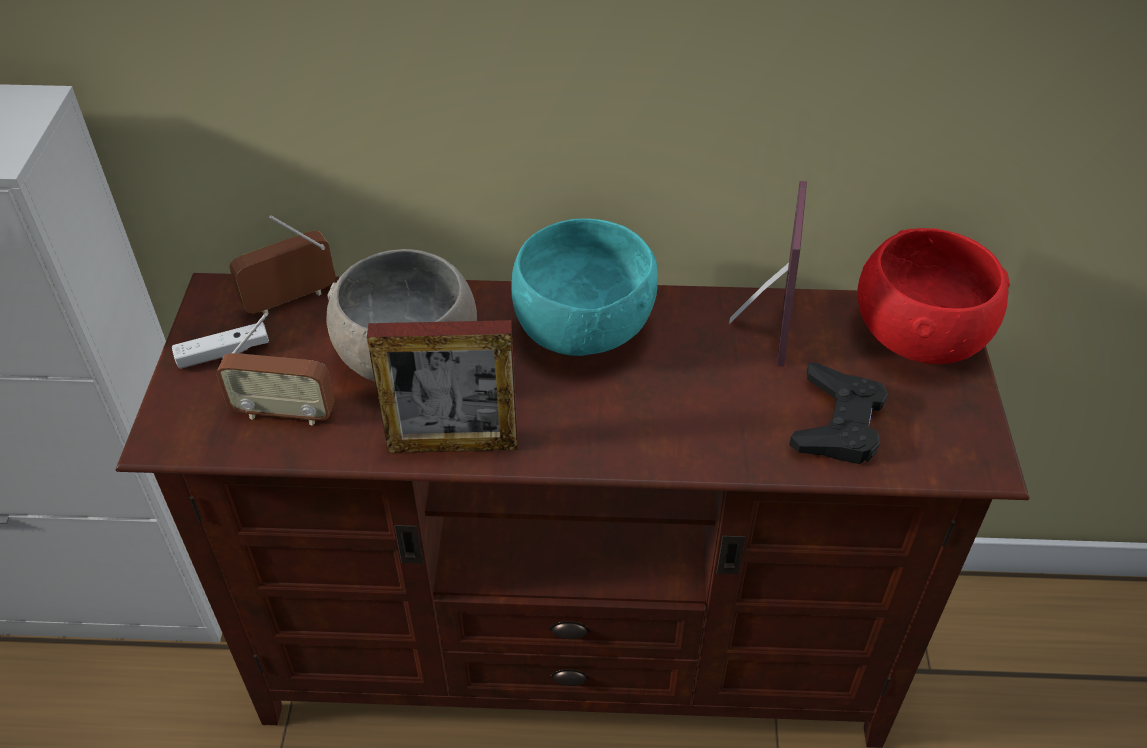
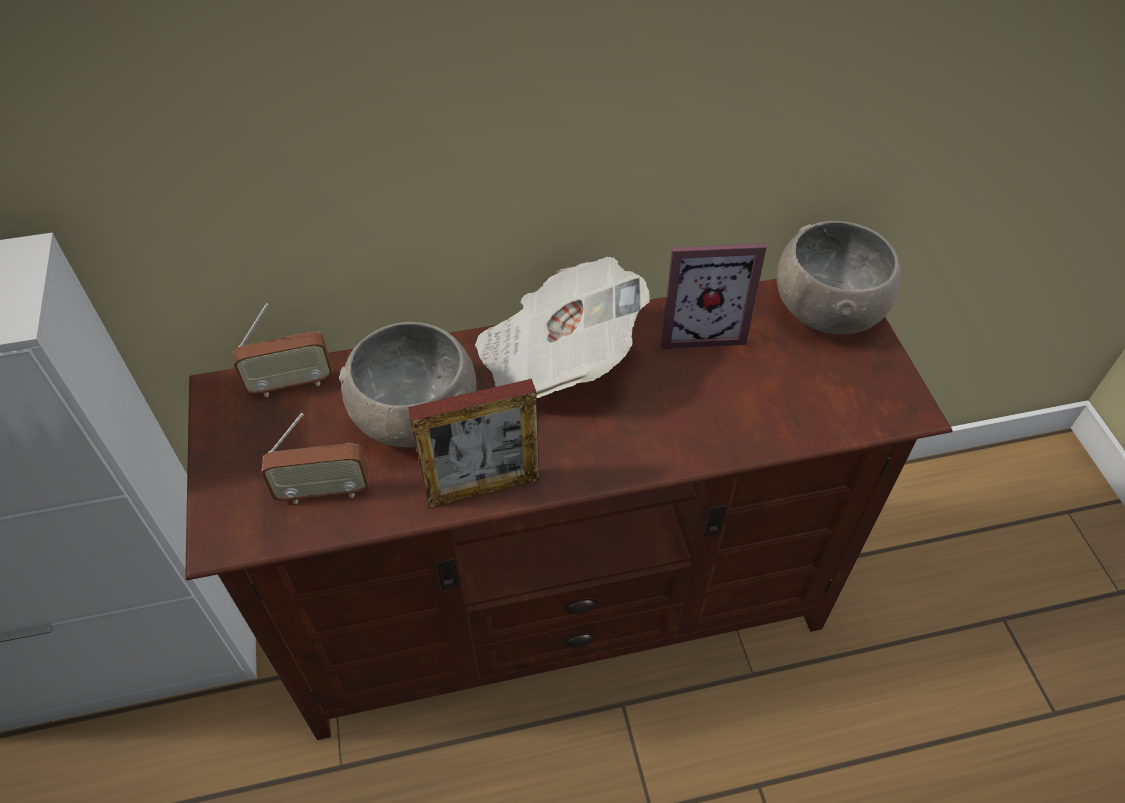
camera: 15 degrees left, 5 degrees up
(223, 353) = (247, 447): white game controller -> none
(291, 300) = (291, 384): radio -> radio turned 150 degrees counterclockwise
(582, 328) = (556, 359): turquoise bowl -> newspaper
(758, 327) = (700, 328): picture frame -> picture frame turned 90 degrees clockwise
(837, 423) = (790, 399): black game controller -> none
(918, 334) = (827, 309): red bowl -> grey bowl

